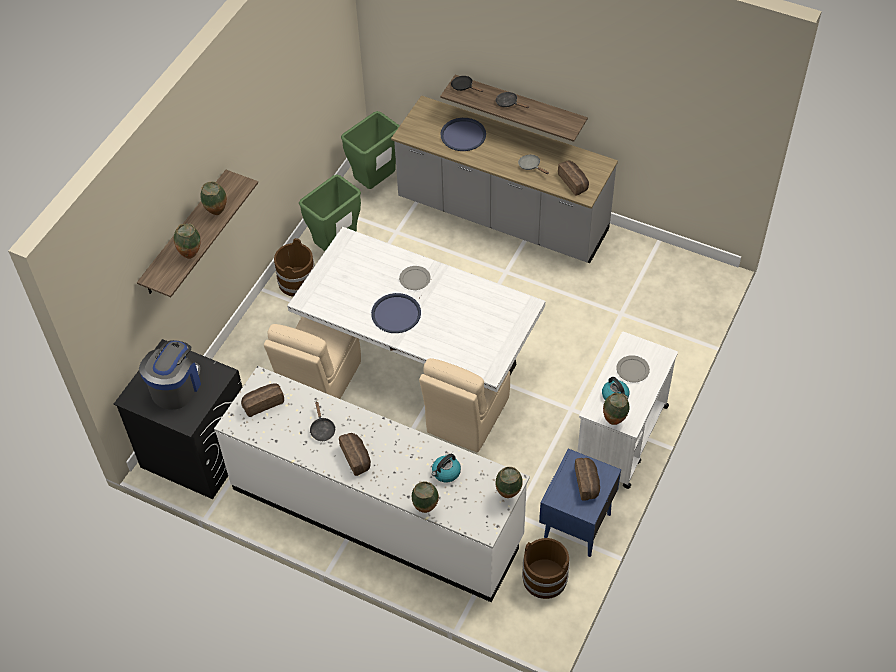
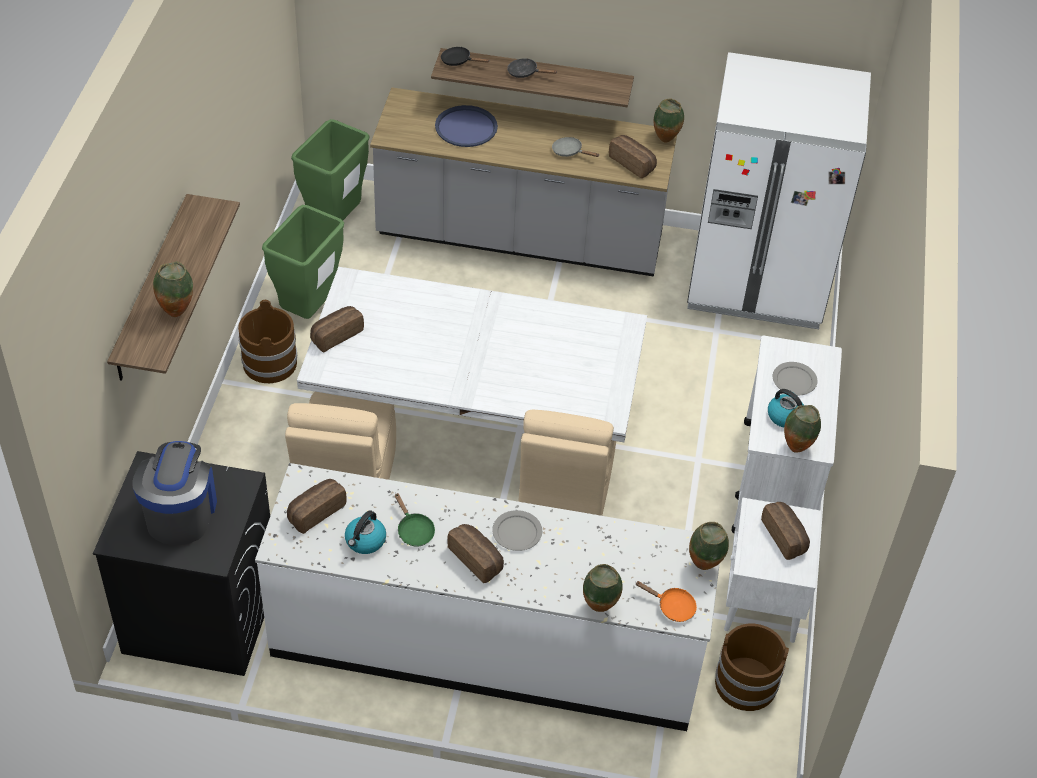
camera: 20 degrees left, 5 degrees down
(217, 213) = (196, 252): vase -> vase (666, 141)
(322, 429) = (414, 530): black frying pan -> green frying pan
(324, 277) = (335, 334): none -> bread
(396, 314) = (454, 365): blue tray -> none
(415, 279) = (463, 316): grey plate -> grey plate (517, 532)
(446, 472) = (608, 554): kettle -> kettle (365, 541)
(475, 519) = (672, 607): none -> orange frying pan
(576, 526) = (761, 606): blue nightstand -> white nightstand
(666, 281) = (757, 282): none -> white fridge

